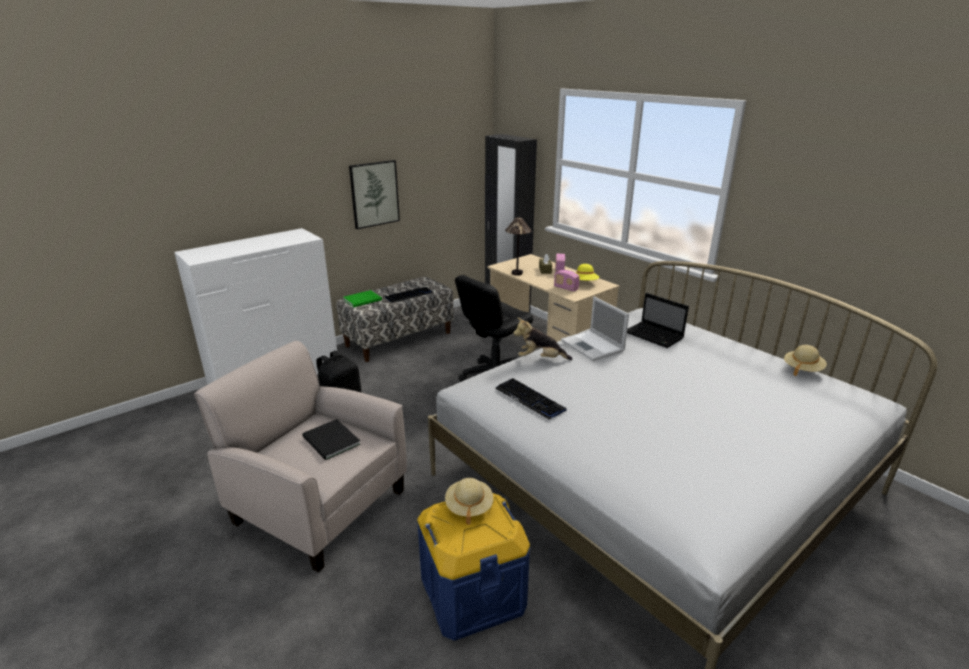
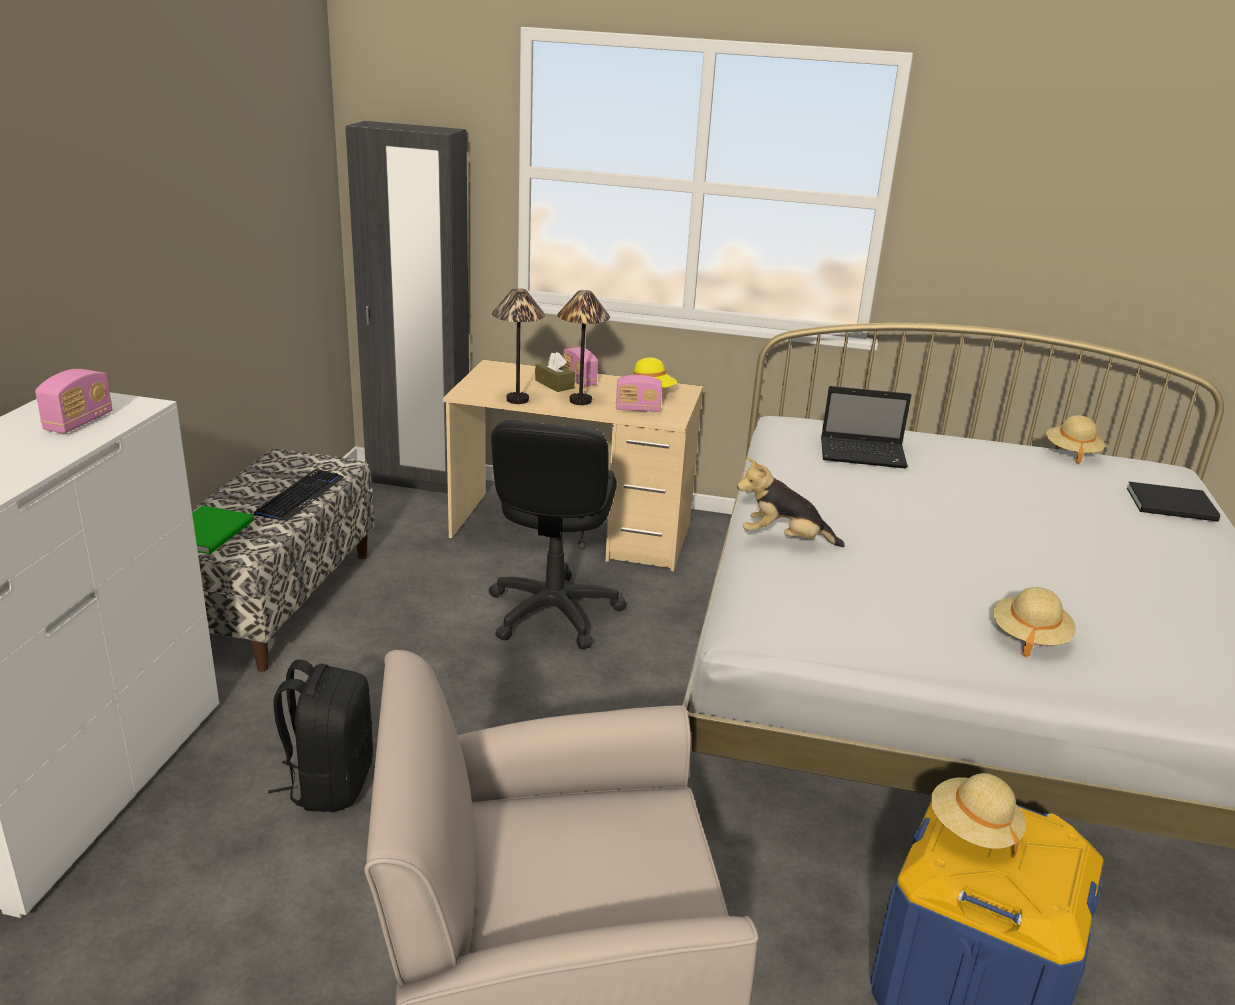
camera: 40 degrees left, 0 degrees up
(284, 240) = (79, 422): none -> radio
(331, 442) = (600, 842): black book -> black book (1174, 505)
(374, 194) = (177, 276): picture -> none
(530, 399) = (876, 610): keyboard -> none
(540, 359) = (784, 540): plush toy -> plush toy turned 45 degrees clockwise
(544, 279) = (580, 401): none -> table lamp
(589, 438) = (1029, 637): none -> beige hat
(593, 346) = (817, 494): laptop -> none

